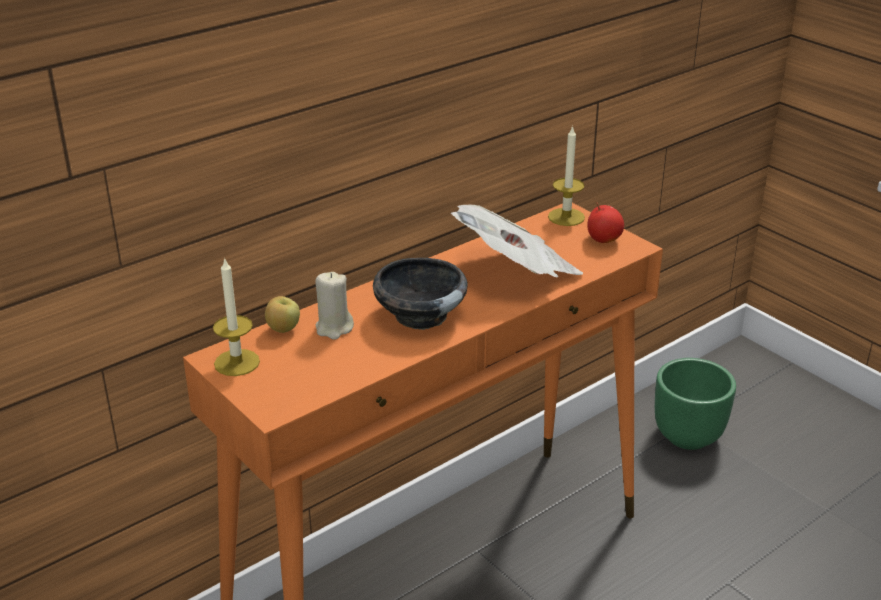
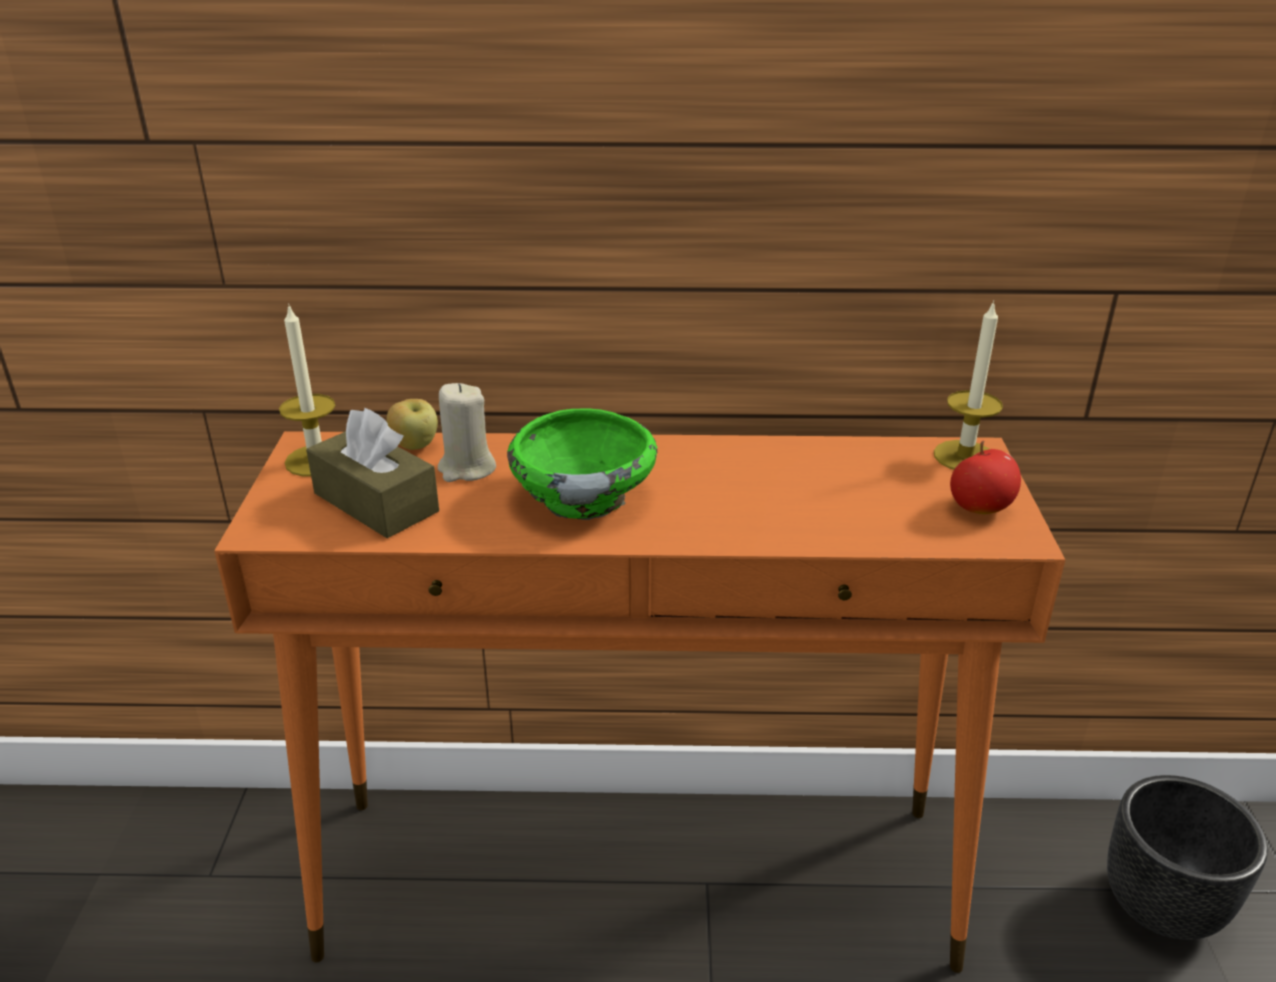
camera: 40 degrees right, 0 degrees up
(314, 367) = (376, 502): none -> brown tissue box
(420, 314) = (584, 497): black bowl -> green bowl
(516, 272) = (786, 499): newspaper -> none
(688, 435) = (1163, 906): green planter -> black planter

